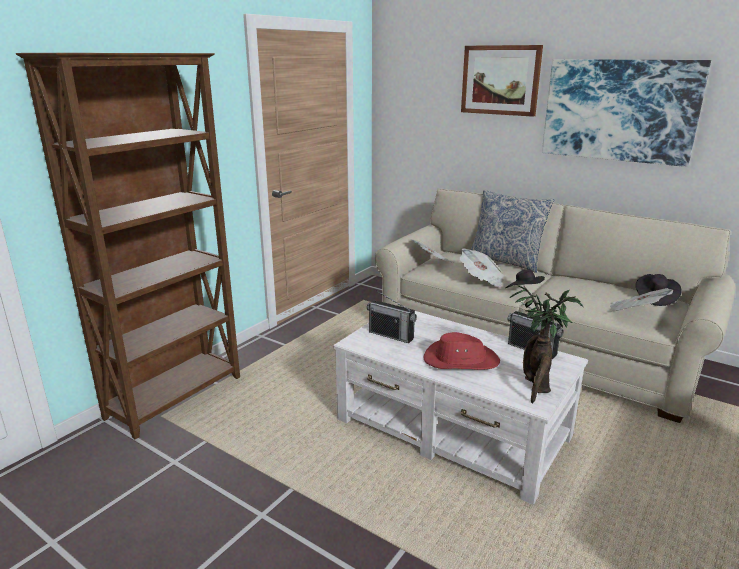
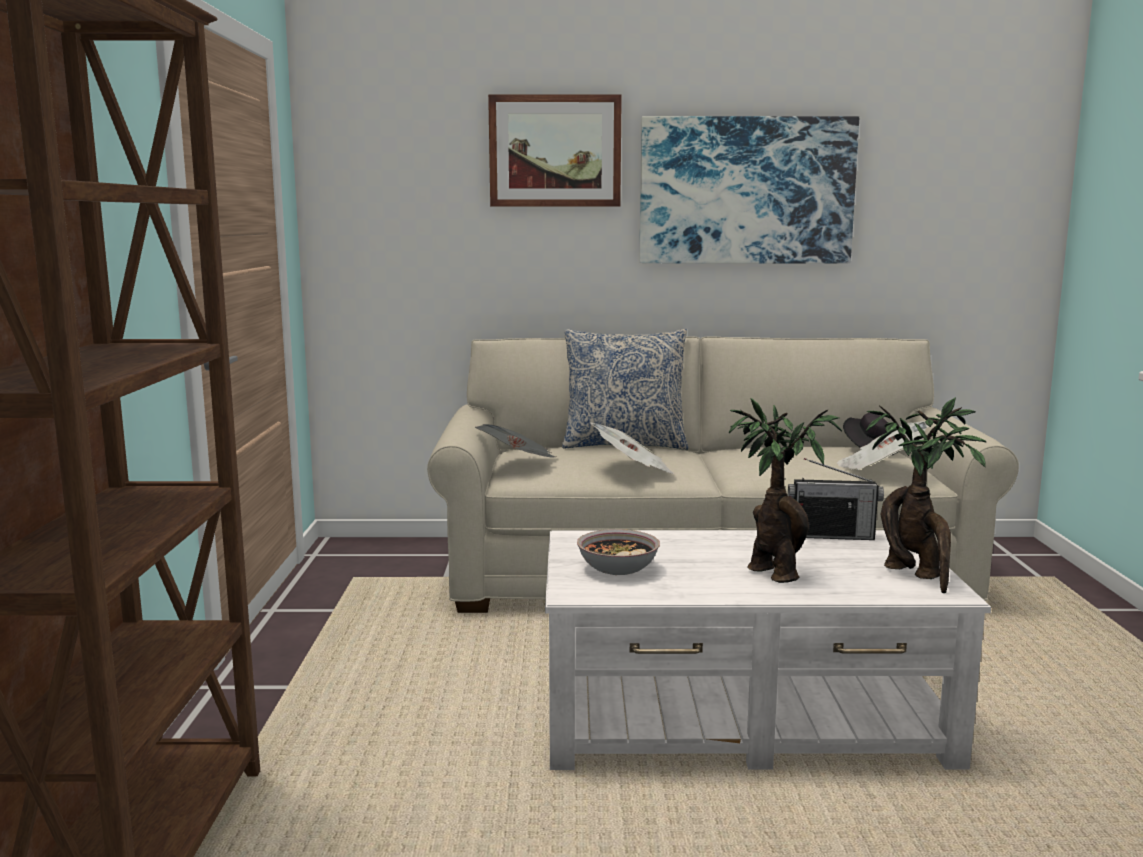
camera: 35 degrees left, 10 degrees down
(391, 335) = (618, 568): radio -> bowl
(460, 360) = (771, 572): red hat -> potted plant
(524, 292) = (712, 473): black hat -> none

